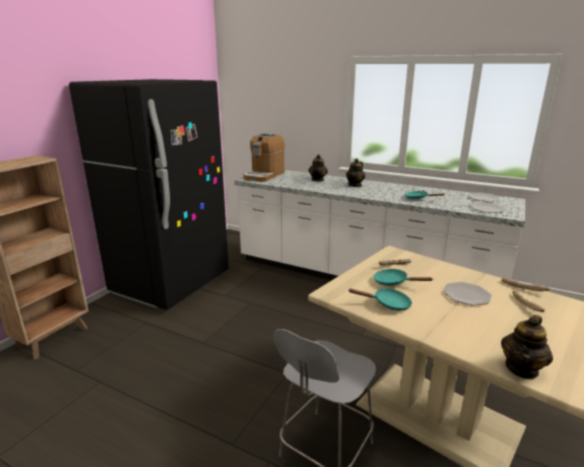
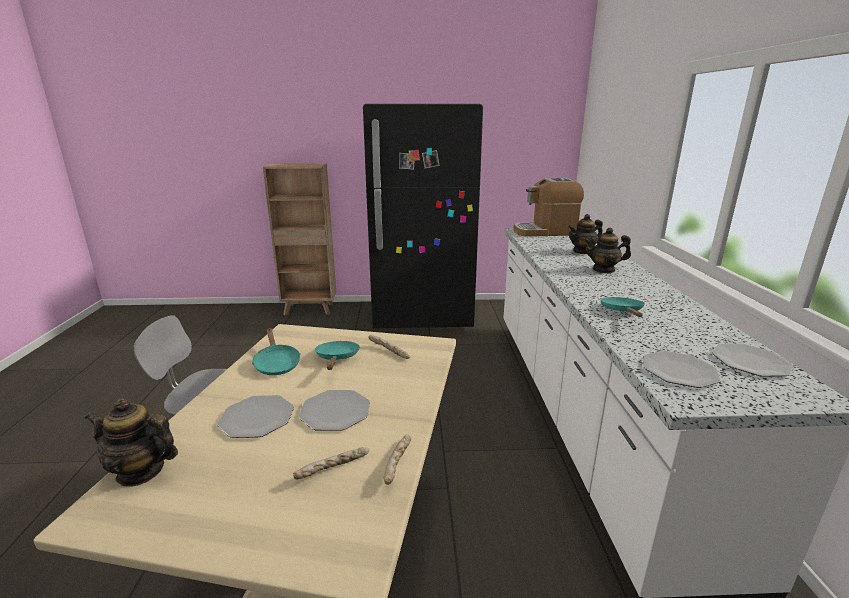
camera: 60 degrees right, 0 degrees up
(465, 320) = (257, 418): none -> plate

